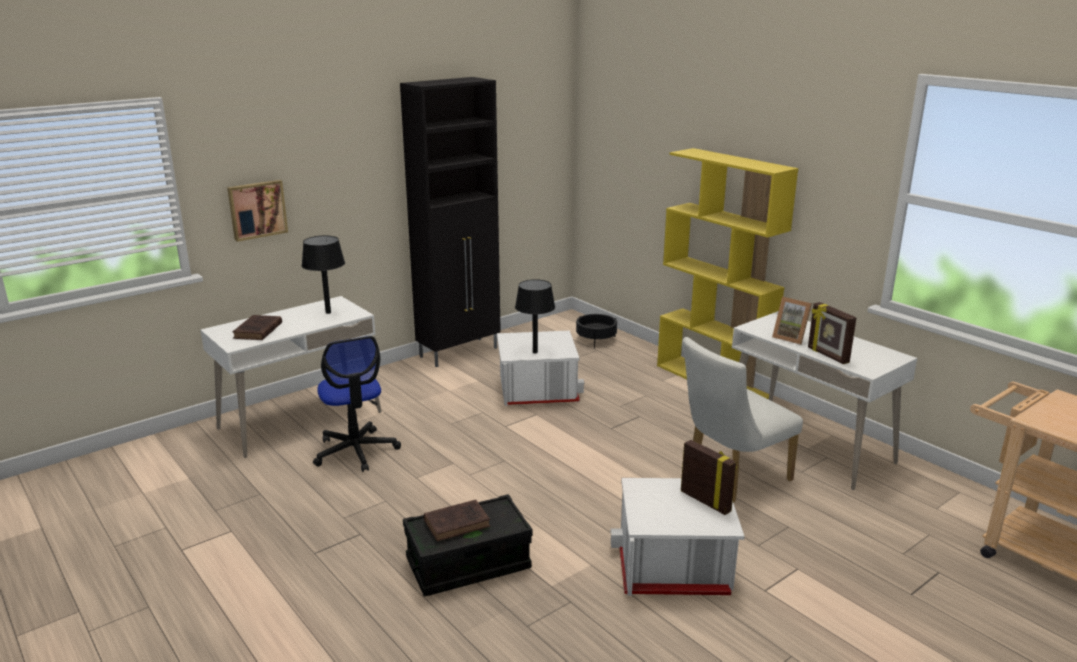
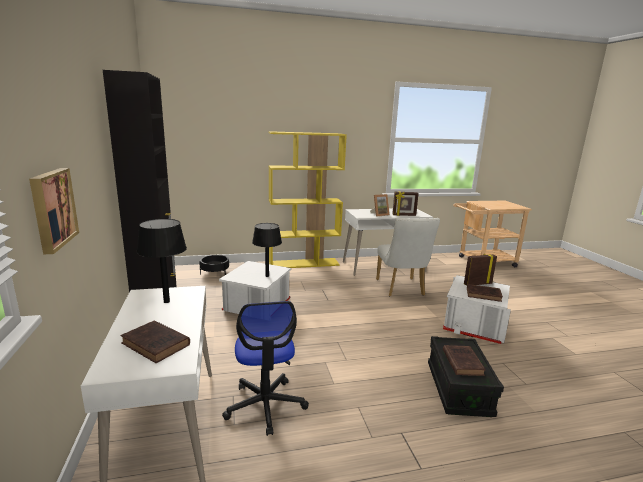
camera: 65 degrees left, 5 degrees down
(356, 451) = (265, 405): office chair -> office chair turned 75 degrees clockwise
(660, 511) = (484, 295): none -> brown book

